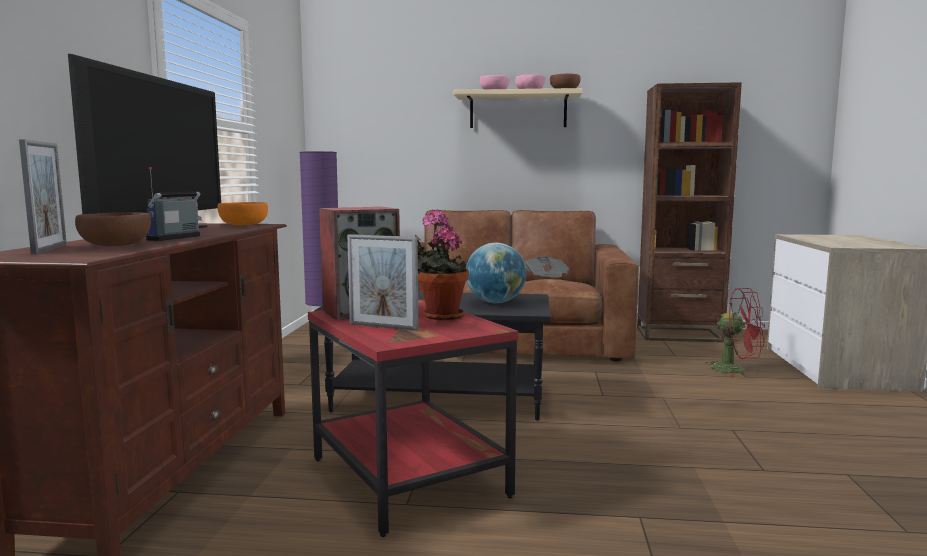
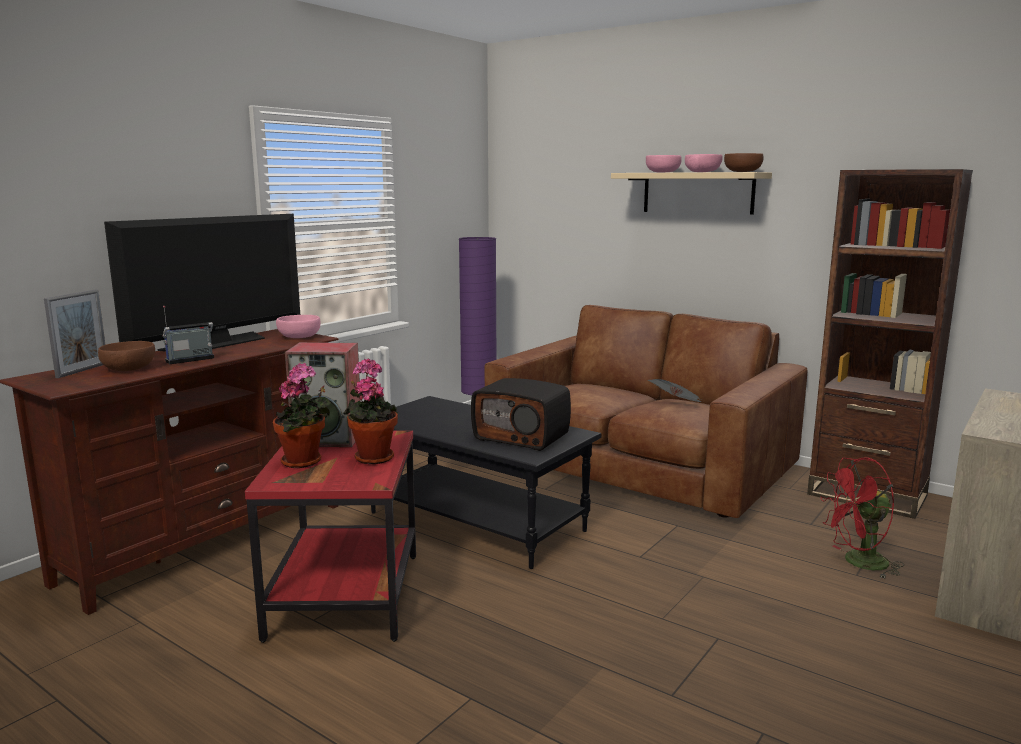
camera: 30 degrees right, 5 degrees up
(244, 225) = (300, 337): orange bowl -> pink bowl
(383, 327) = (305, 462): picture frame -> potted plant
(495, 302) = (522, 436): globe -> radio
(736, 370) = (858, 563): red fan -> red fan turned 105 degrees clockwise

